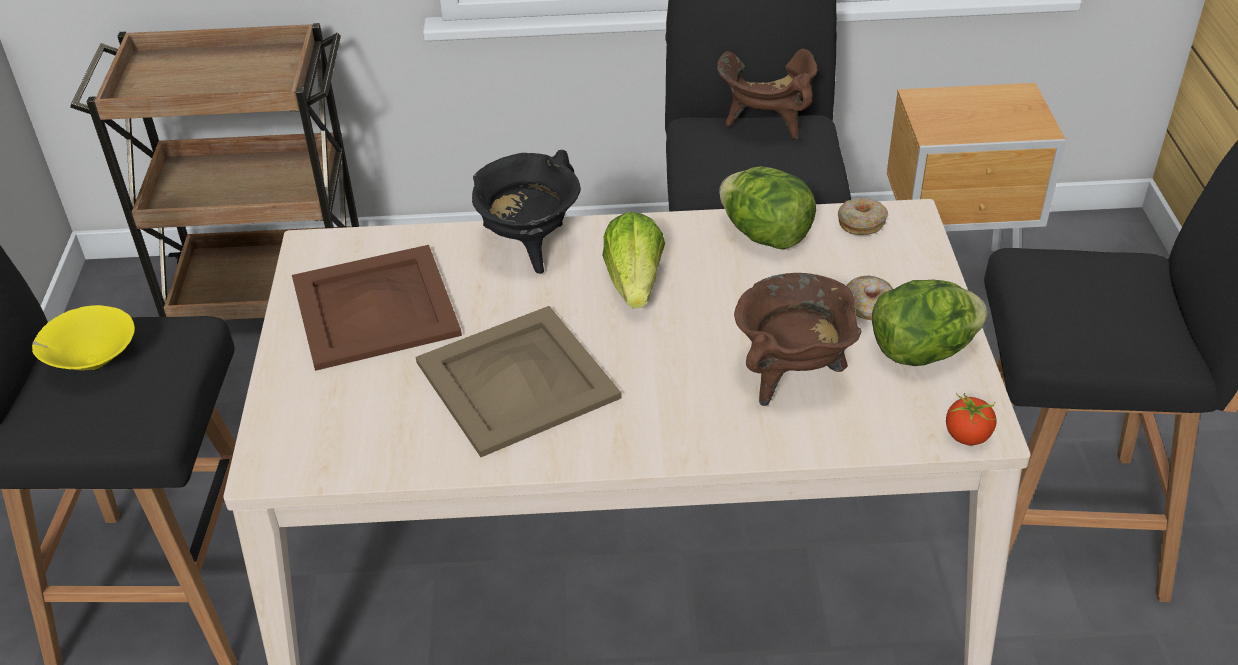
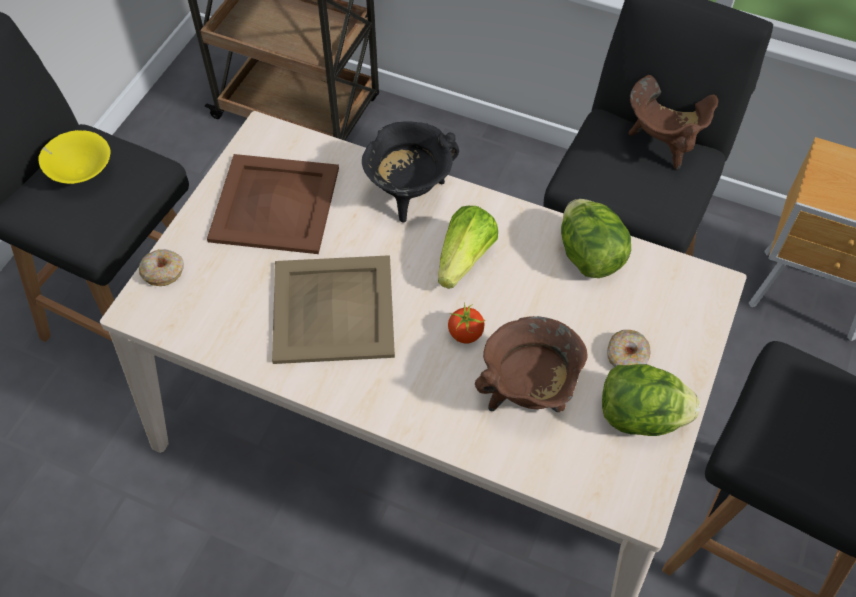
camera: 25 degrees right, 15 degrees up
(861, 223) = (672, 275): donut -> donut (163, 271)
(968, 436) = (624, 507): tomato -> tomato (465, 334)

